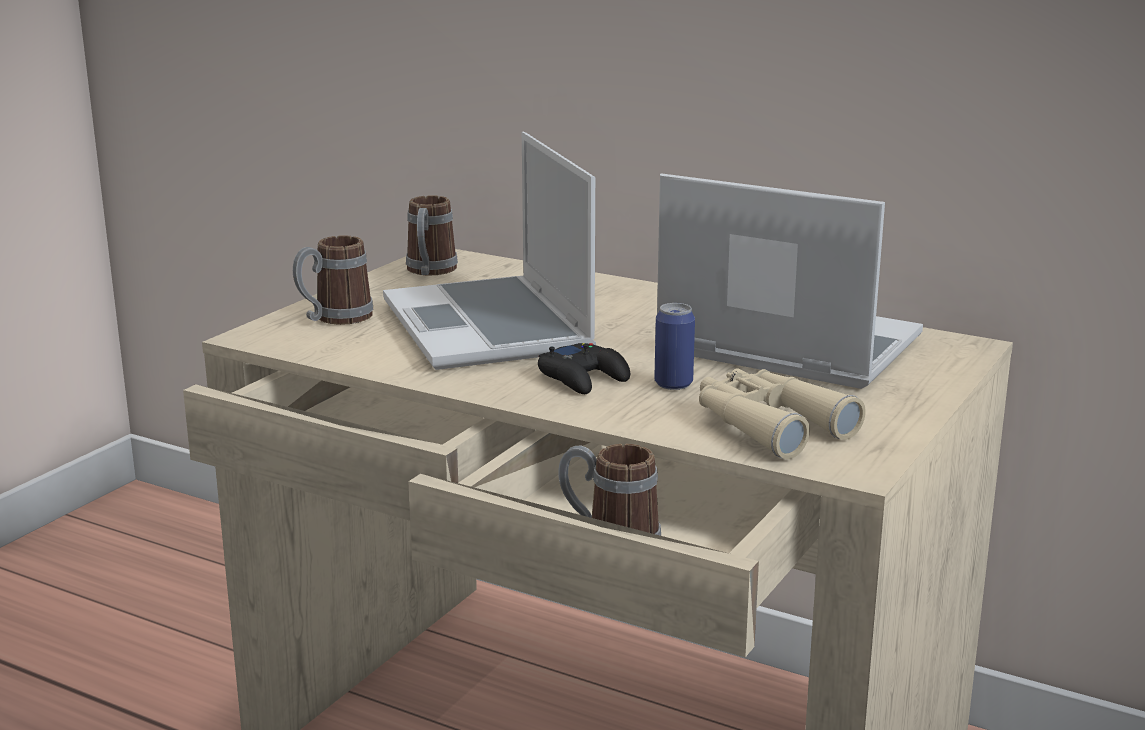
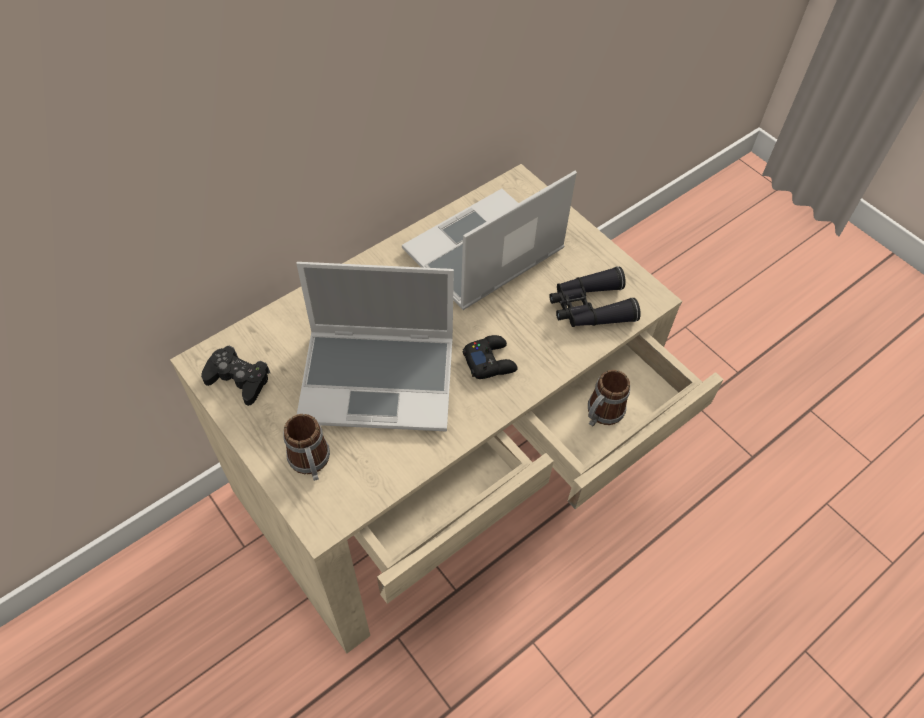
camera: 70 degrees left, 35 degrees up
(429, 271) = (238, 379): mug -> black game controller
(673, 384) = (517, 324): can -> none
(768, 425) = (589, 308): beige binoculars -> black binoculars

